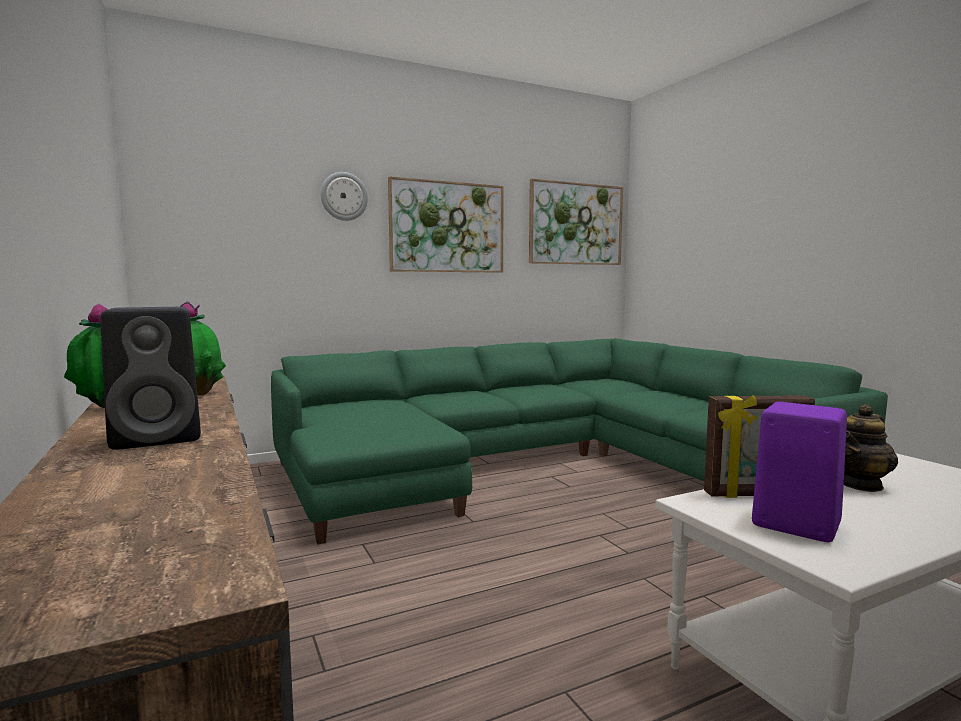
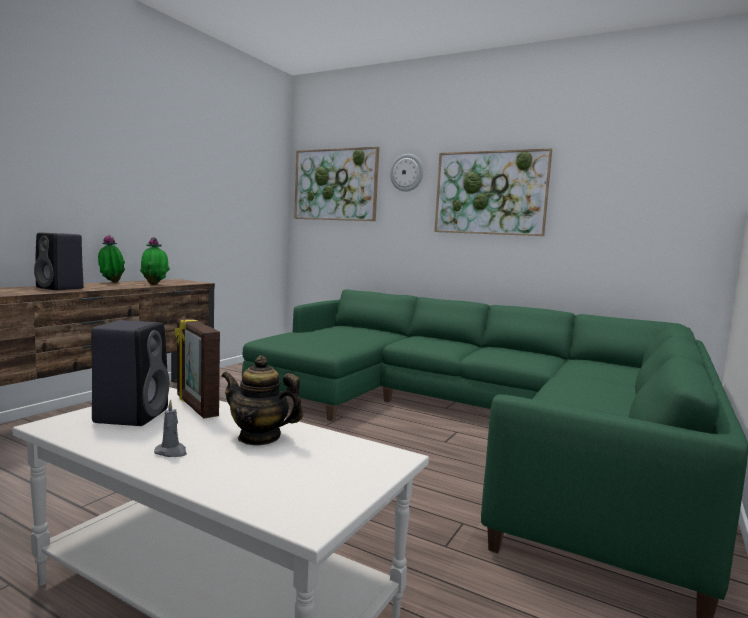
camera: 55 degrees right, 0 degrees up
(575, 224) = (653, 182): picture -> picture (335, 185)
(792, 523) = (132, 415): purple speaker -> black speaker
(918, 517) = (171, 452): none -> grey candle

